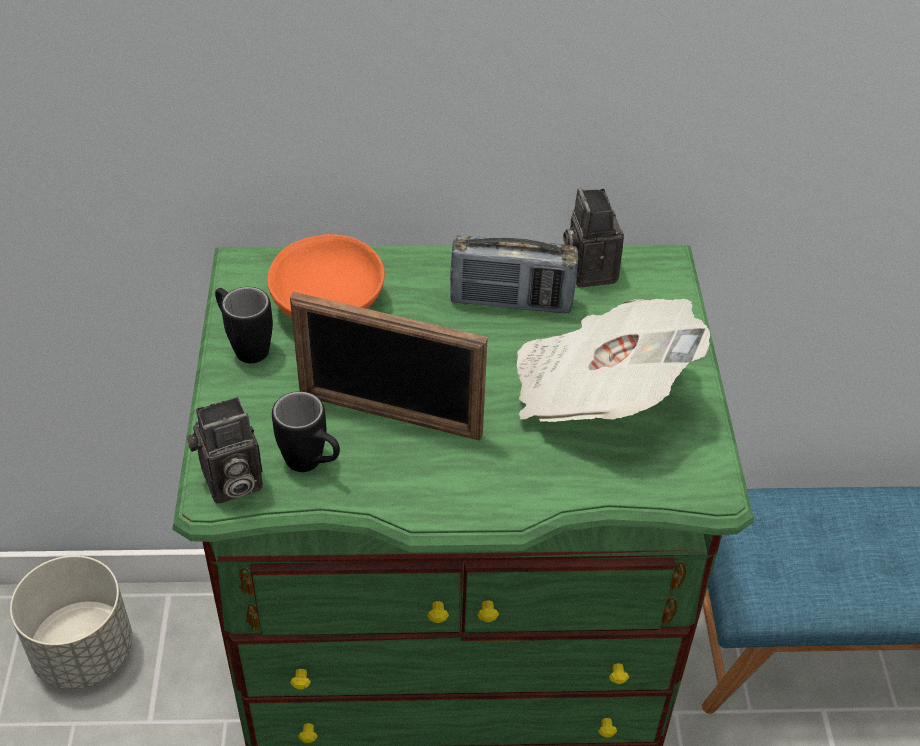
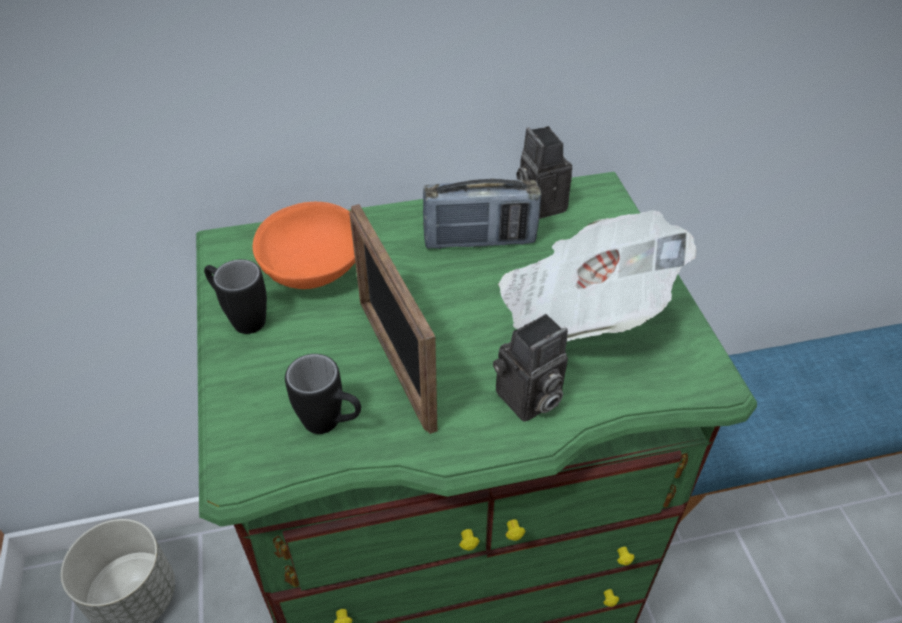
camera: 10 degrees left, 0 degrees up
(230, 483) = (252, 458): camera -> camera (528, 400)
(389, 415) = (395, 362): picture frame -> picture frame turned 60 degrees clockwise

